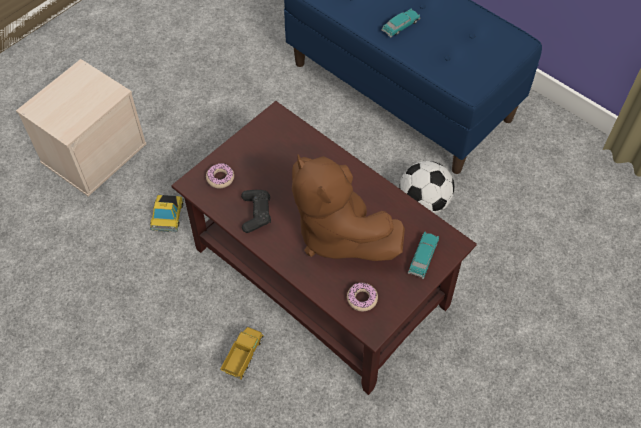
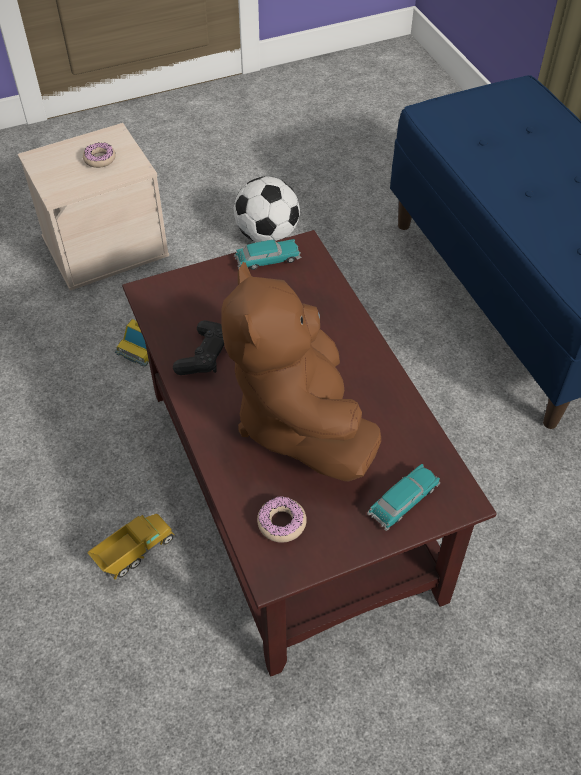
camera: 25 degrees right, 5 degrees down
(220, 178) = (187, 297): donut -> donut (99, 159)
(400, 26) = (533, 192): toy car -> toy car (268, 260)
(424, 203) = (481, 449): football -> football (267, 235)

